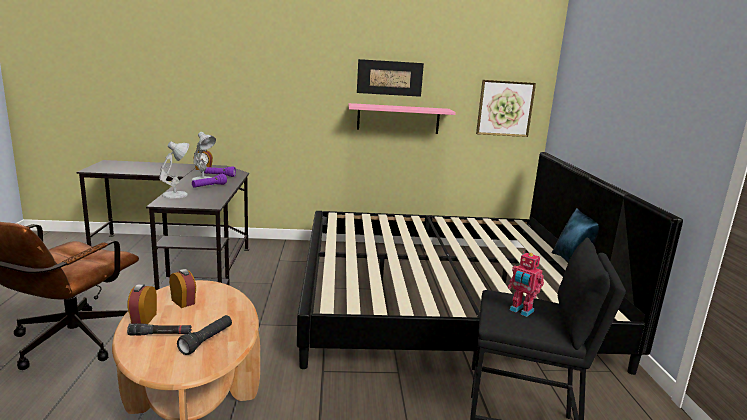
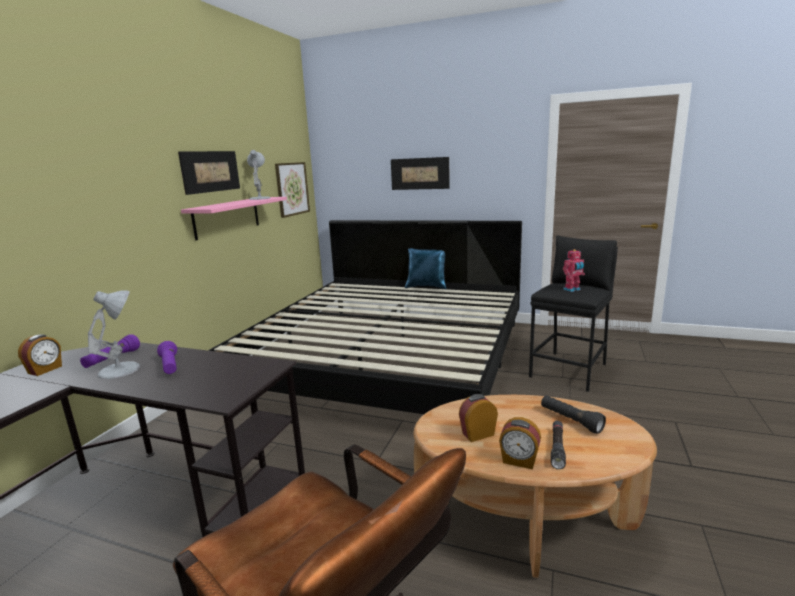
camera: 65 degrees left, 0 degrees up
(176, 194) = (187, 389): white table lamp -> white table lamp (260, 198)
(616, 116) = (420, 173): none -> picture

